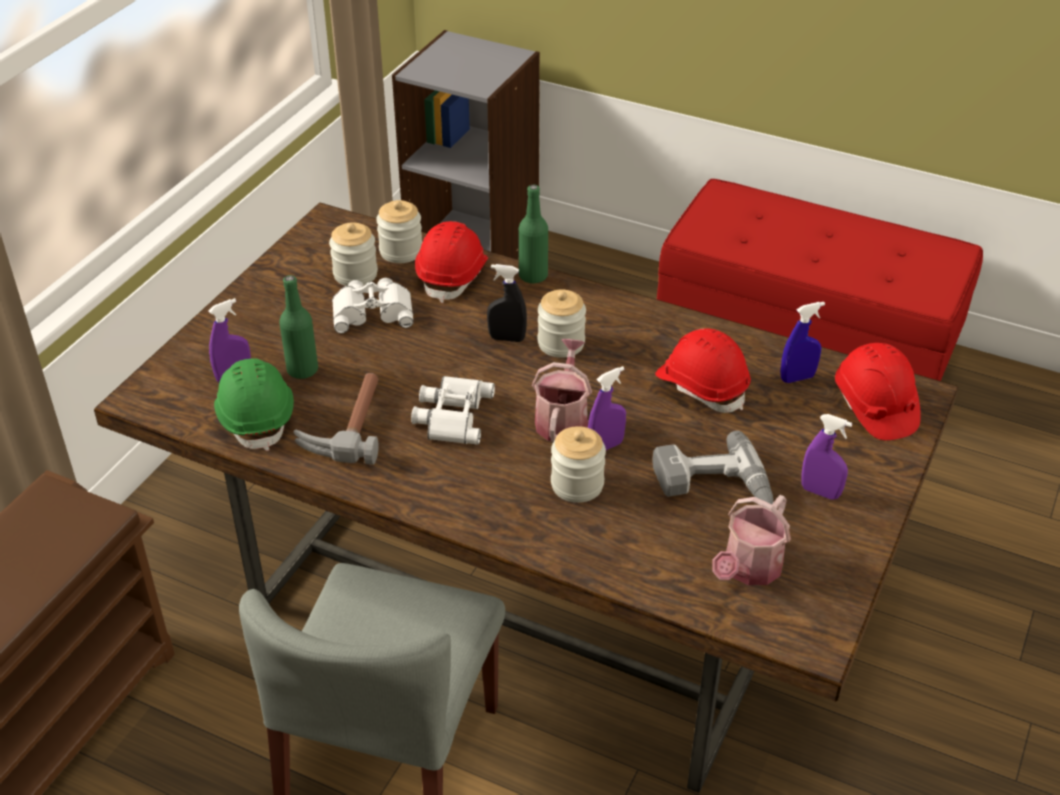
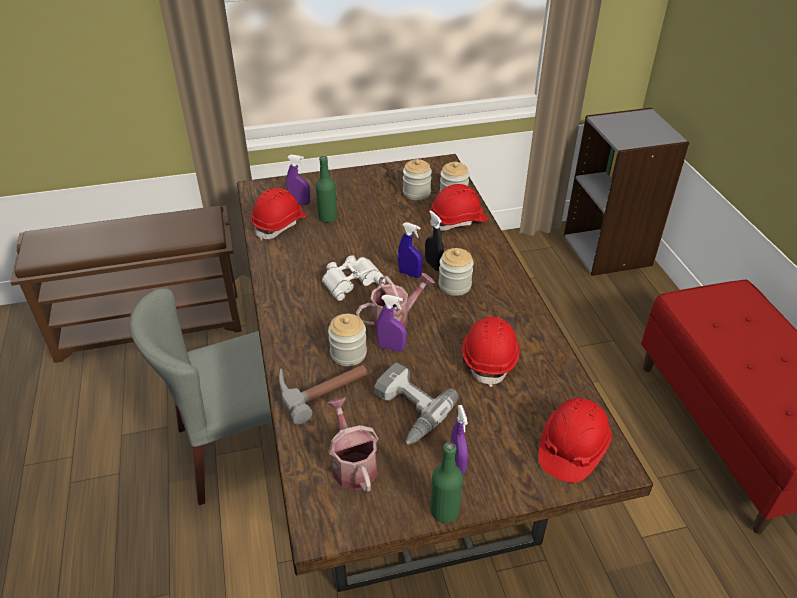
camera: 50 degrees right, 0 degrees up
(257, 417) = (280, 224): green hard hat -> red hard hat
(345, 425) = (304, 252): hammer -> hammer (321, 388)
(373, 311) = (397, 213): white binoculars -> none
(533, 276) = (496, 246): green bottle -> green bottle (444, 511)
(748, 569) = (352, 464): watering can -> watering can turned 75 degrees clockwise
(797, 378) = (552, 396): blue spray bottle -> blue spray bottle (409, 274)

